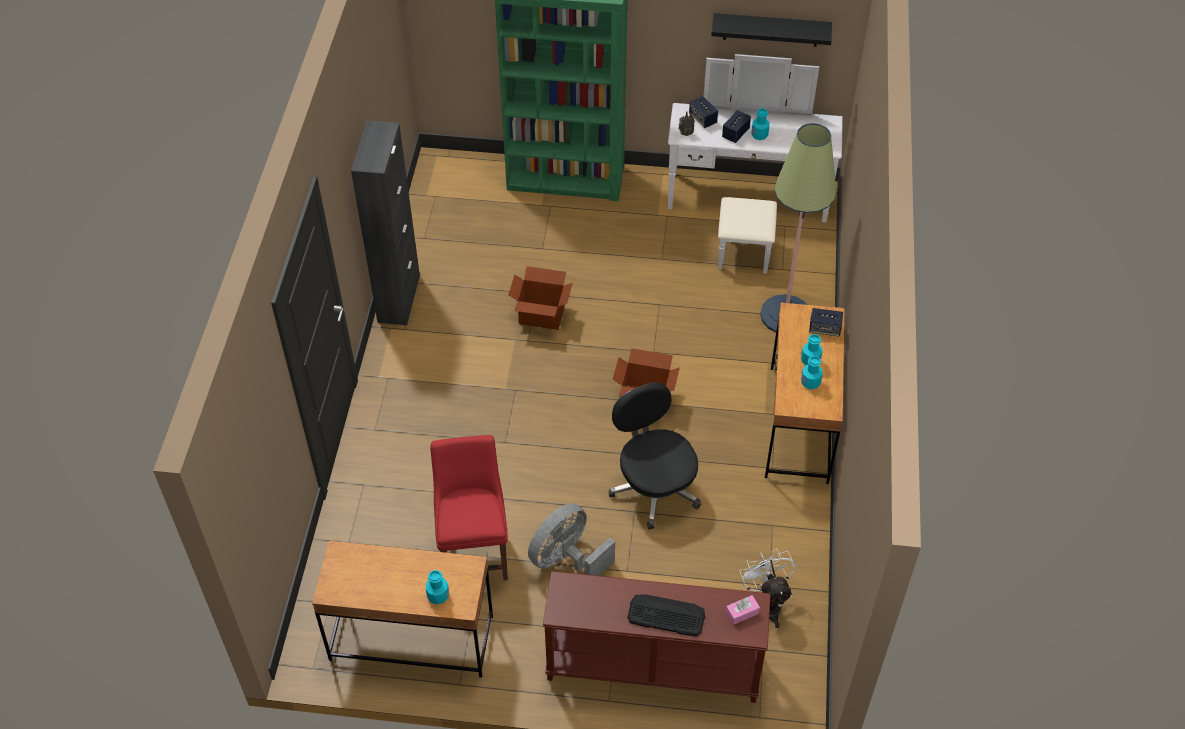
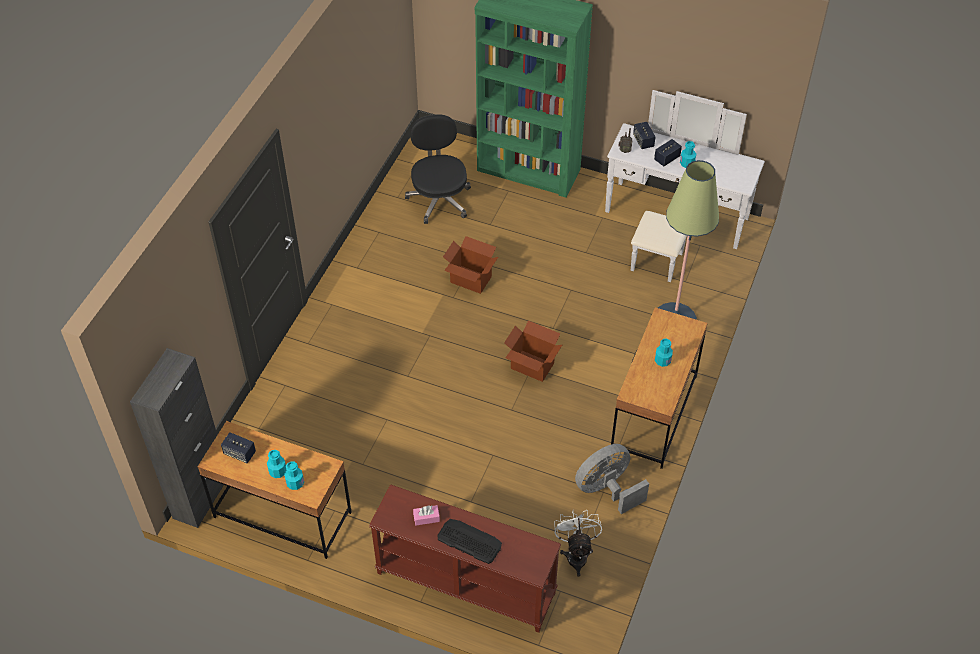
camera: 15 degrees right, 0 degrees up
(399, 299) = (361, 242): black cabinet -> black cabinet (201, 497)
(475, 551) = (354, 458): red chair -> none
(567, 559) = (425, 481): grey fan -> grey fan (607, 489)
(654, 487) = (515, 439): black office chair -> black office chair (439, 199)
(742, 613) = (532, 553): pink tissue box -> pink tissue box (426, 518)
(771, 30) = (708, 76): black shelf -> none
(810, 382) = (656, 379): turquoise bottle -> turquoise bottle (278, 471)
(824, 329) = (684, 337): speaker -> speaker (239, 453)

